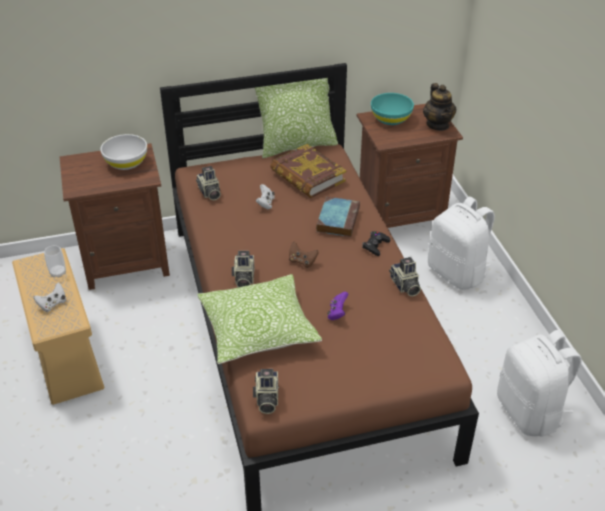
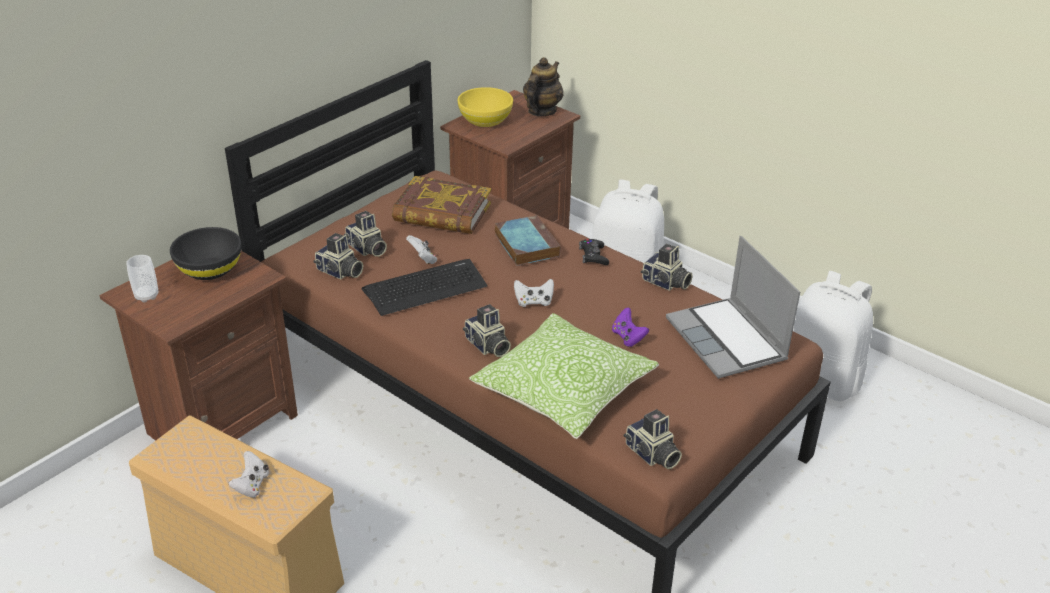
camera: 35 degrees left, 5 degrees down
(58, 273) = (216, 446): cup -> cup (146, 296)
(126, 162) = (209, 269): white bowl -> black bowl
(239, 183) = (366, 249): none -> camera
(246, 224) = (425, 288): none -> keyboard
(297, 145) = (389, 186): pillow -> none
(302, 261) = (534, 302): brown game controller -> white game controller
(390, 119) = (485, 120): turquoise bowl -> yellow bowl
(402, 346) = (728, 340): none -> laptop
(438, 125) = (542, 111): teapot -> teapot turned 105 degrees counterclockwise

